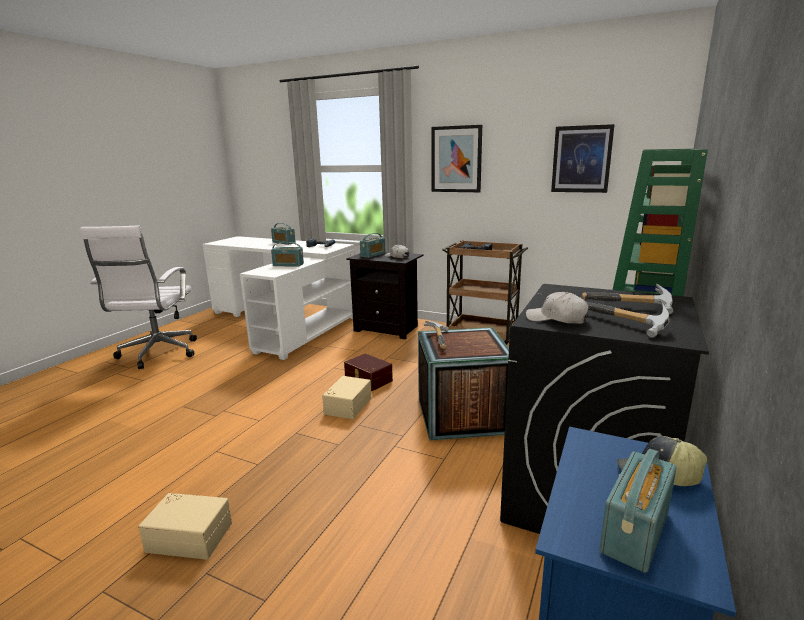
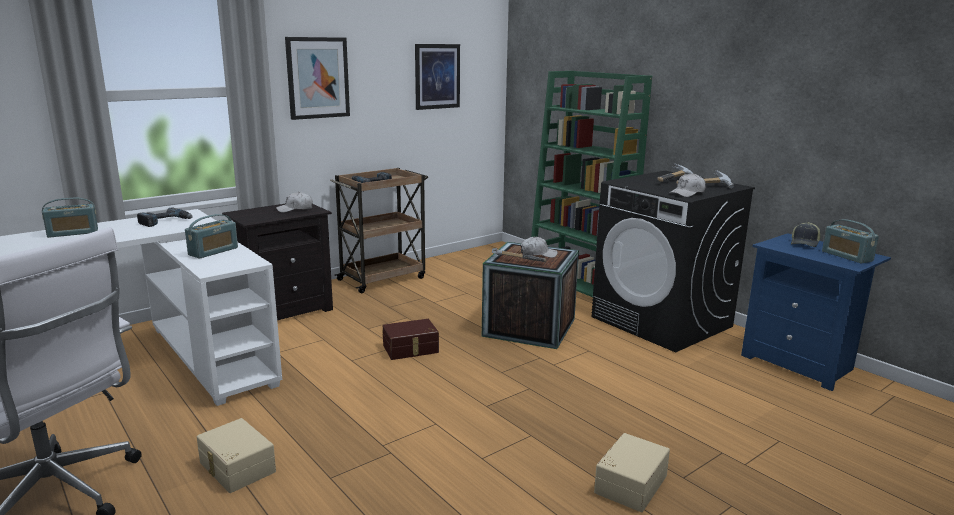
camera: 65 degrees left, 0 degrees up
(347, 405) = (456, 370): beige storage box -> beige storage box (236, 468)
(373, 255) = (258, 214): radio -> none
(473, 344) = (538, 254): none -> white cap

